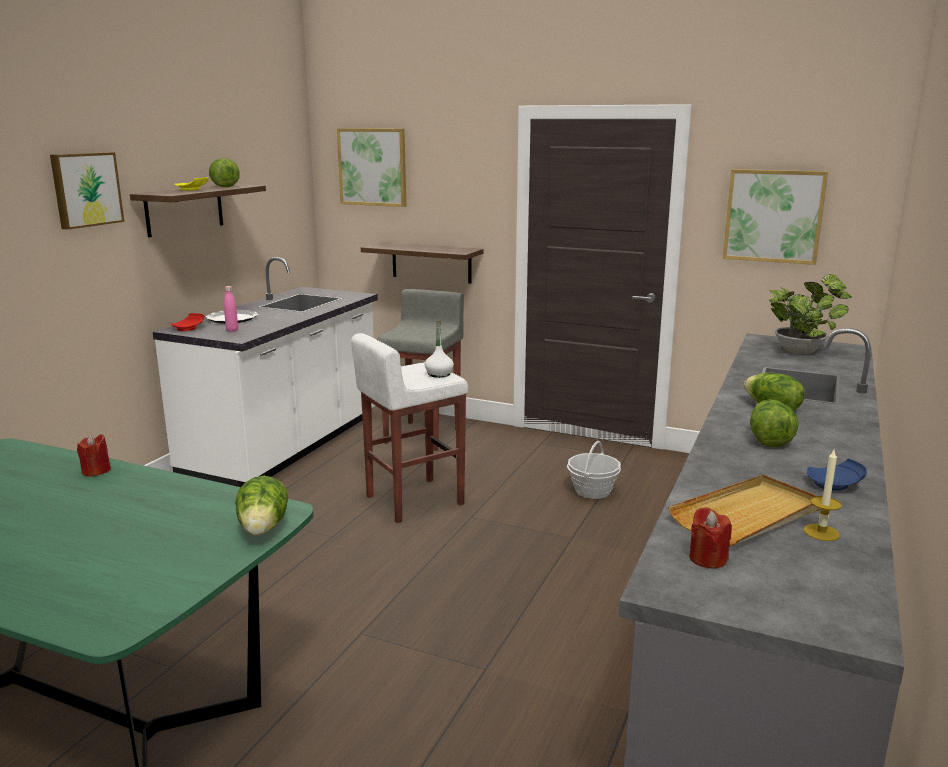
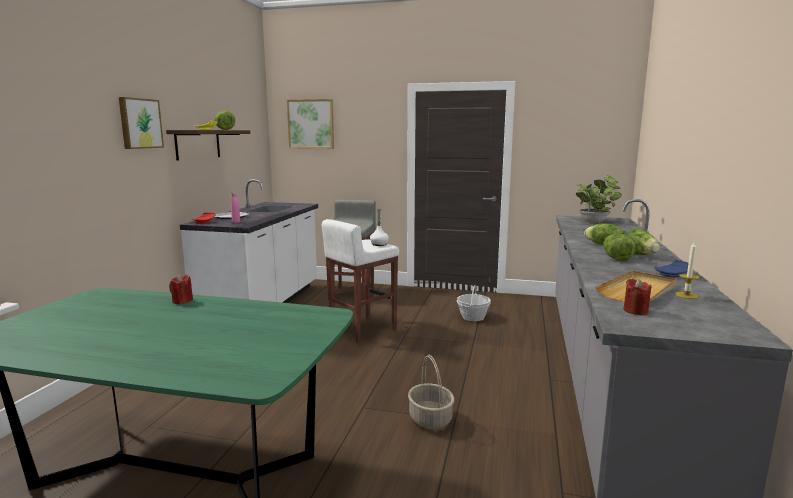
camera: 10 degrees left, 5 degrees down
(263, 530) = (327, 323): lettuce -> lettuce (639, 255)
(431, 262) = (351, 183): shelf -> none
(450, 664) = (431, 419): none -> basket
(773, 216) = (566, 146): picture -> none

